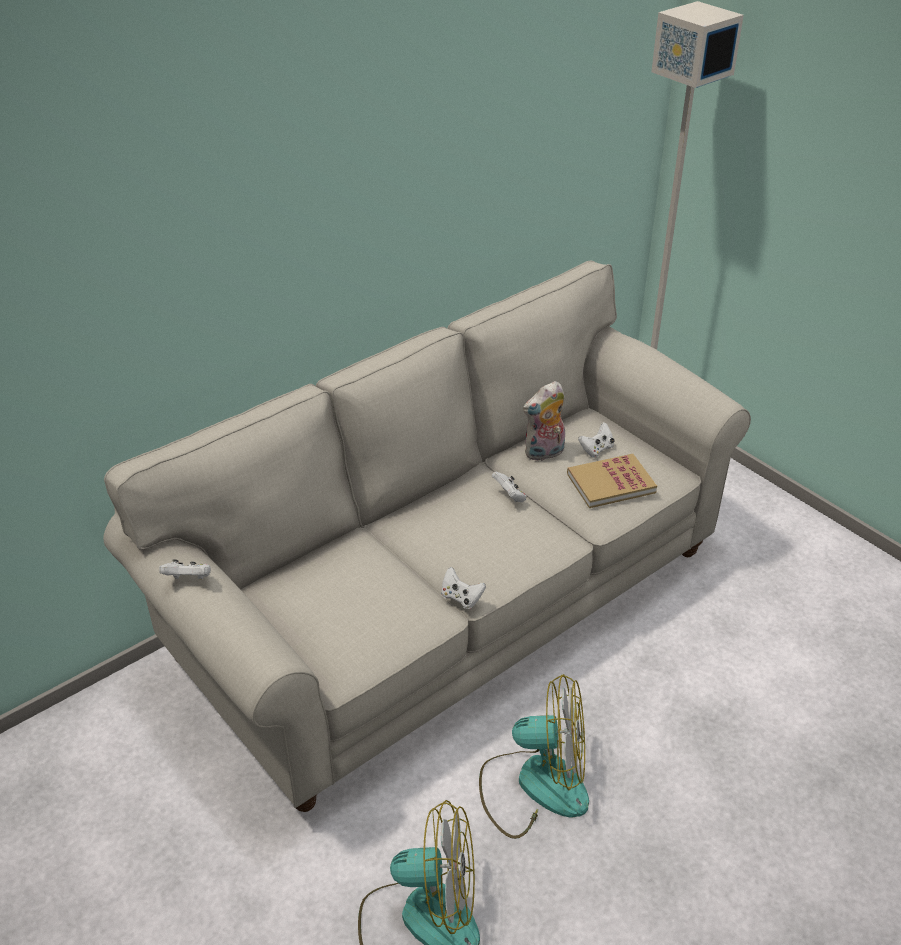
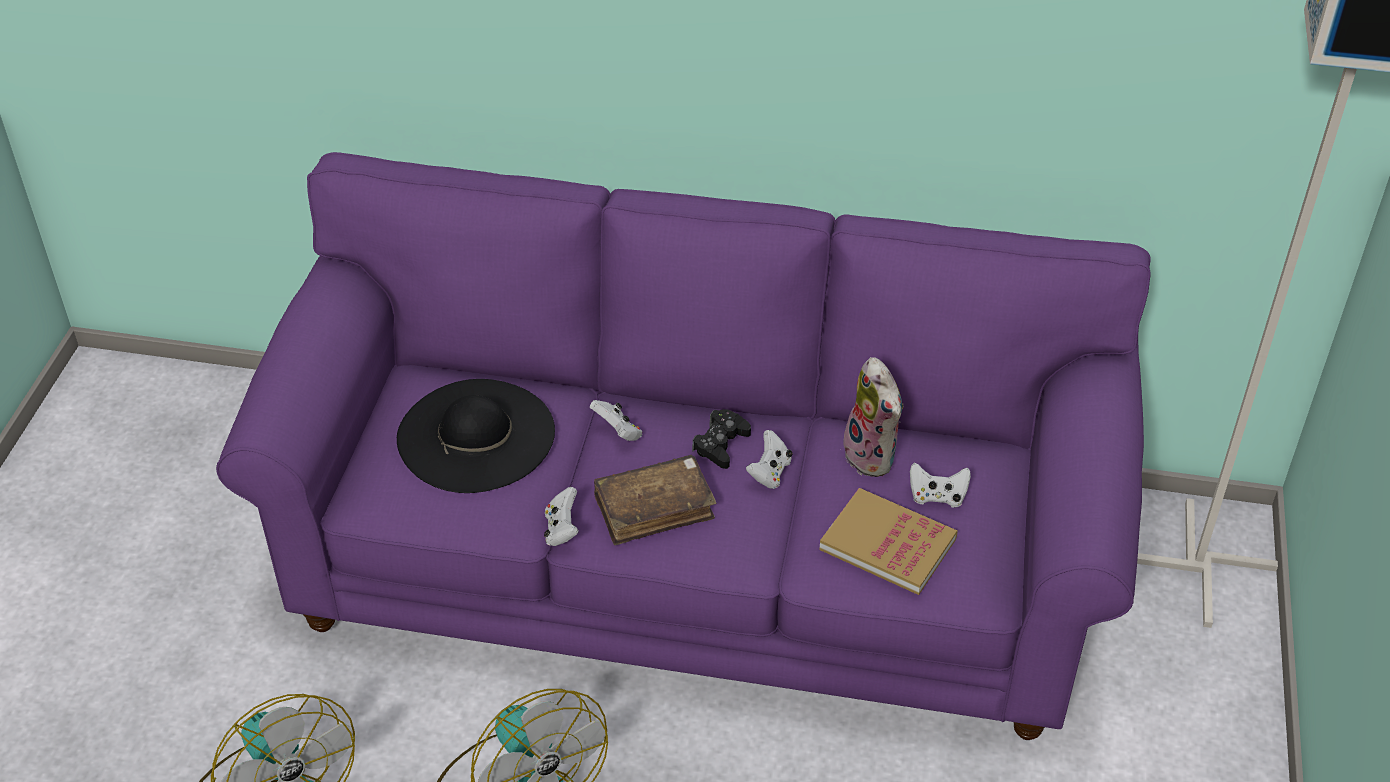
camera: 50 degrees right, 5 degrees up
(189, 579) = (310, 309): white game controller -> white game controller (618, 432)
(344, 590) = (476, 435): none -> black hat
(450, 605) = (695, 564): beige sofa -> purple sofa
(467, 501) = (721, 444): none -> black game controller
(486, 552) = (654, 508): none -> brown book
(544, 453) = (874, 456): plush toy -> plush toy turned 135 degrees counterclockwise

